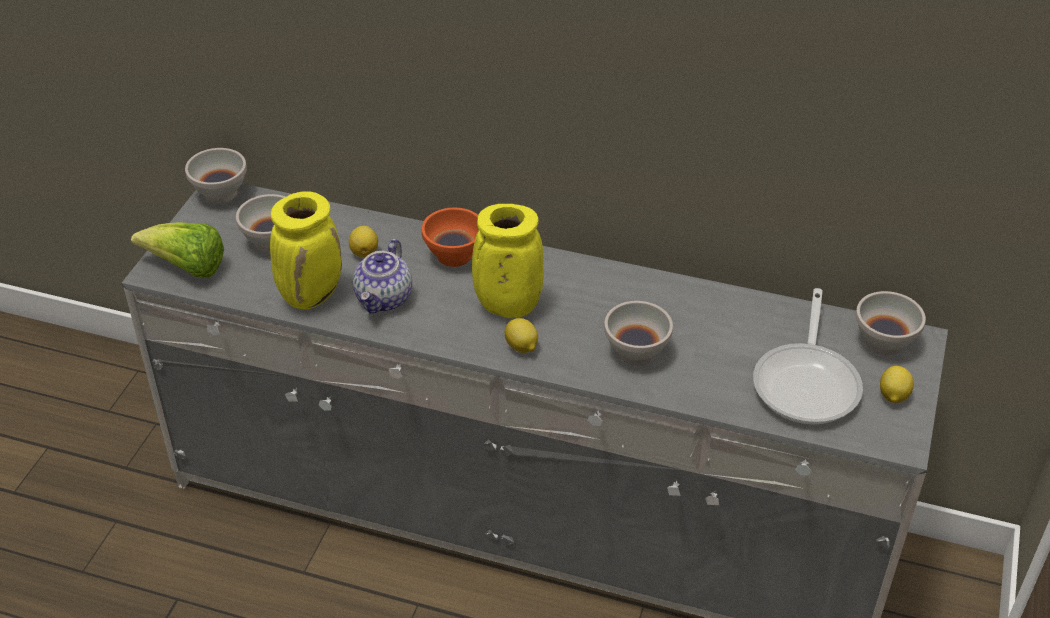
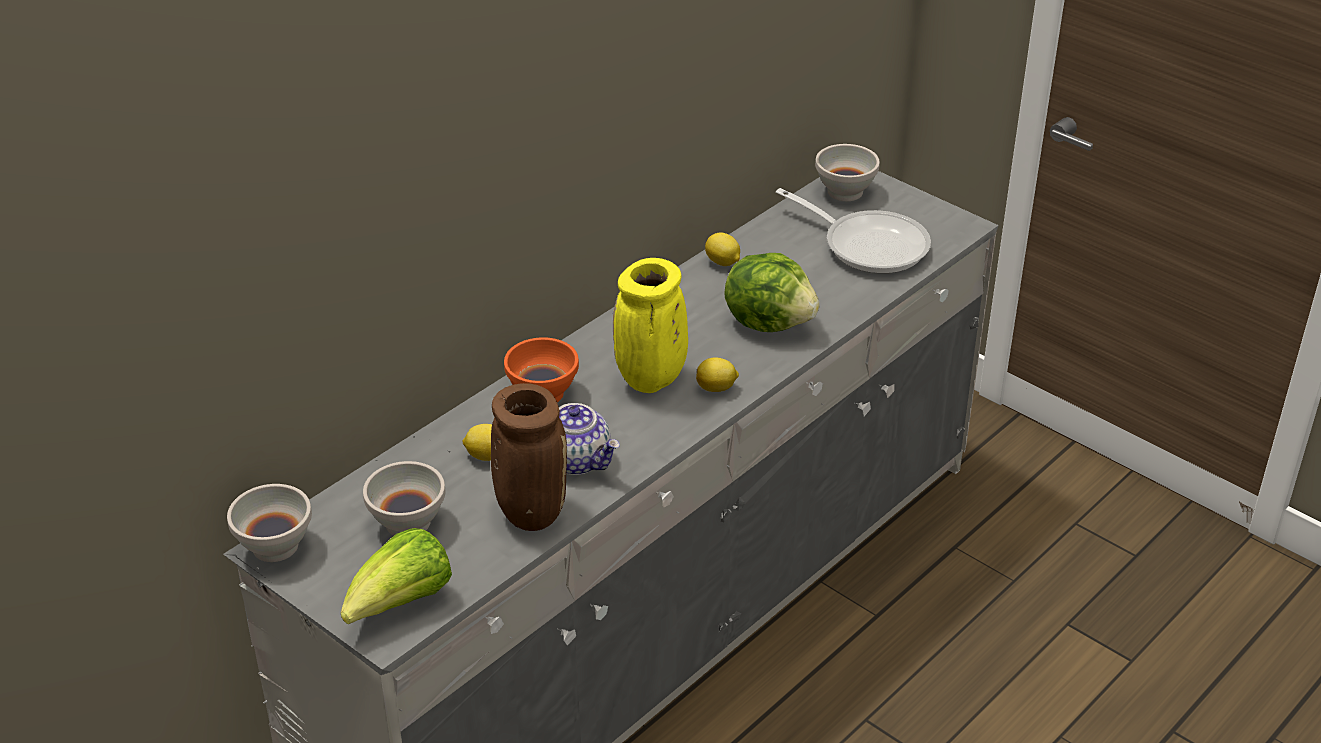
camera: 65 degrees left, 5 degrees down
(311, 295) = (529, 512): yellow vase -> brown vase
(637, 352) = (769, 322): white bowl -> lettuce
(892, 396) = (910, 210): lemon -> lemon (723, 263)

